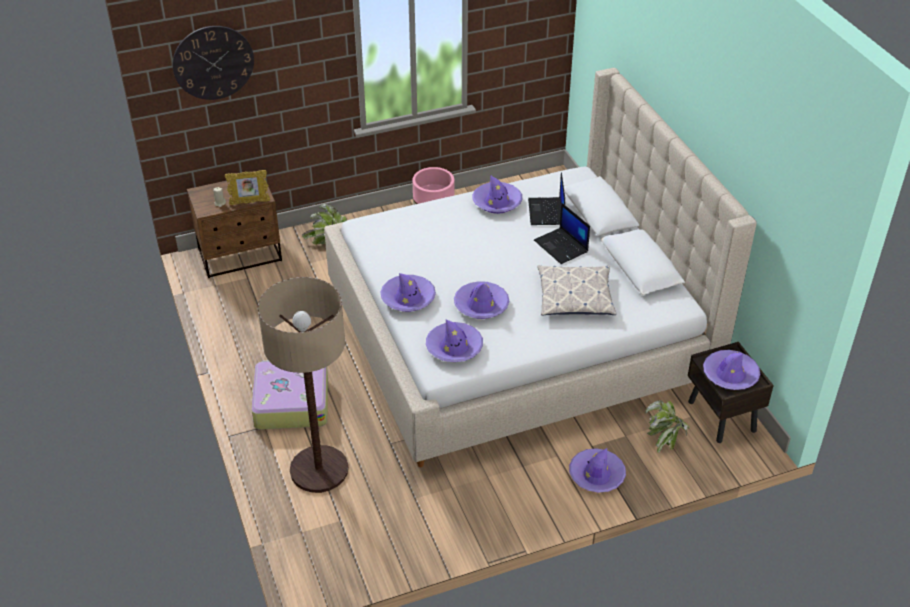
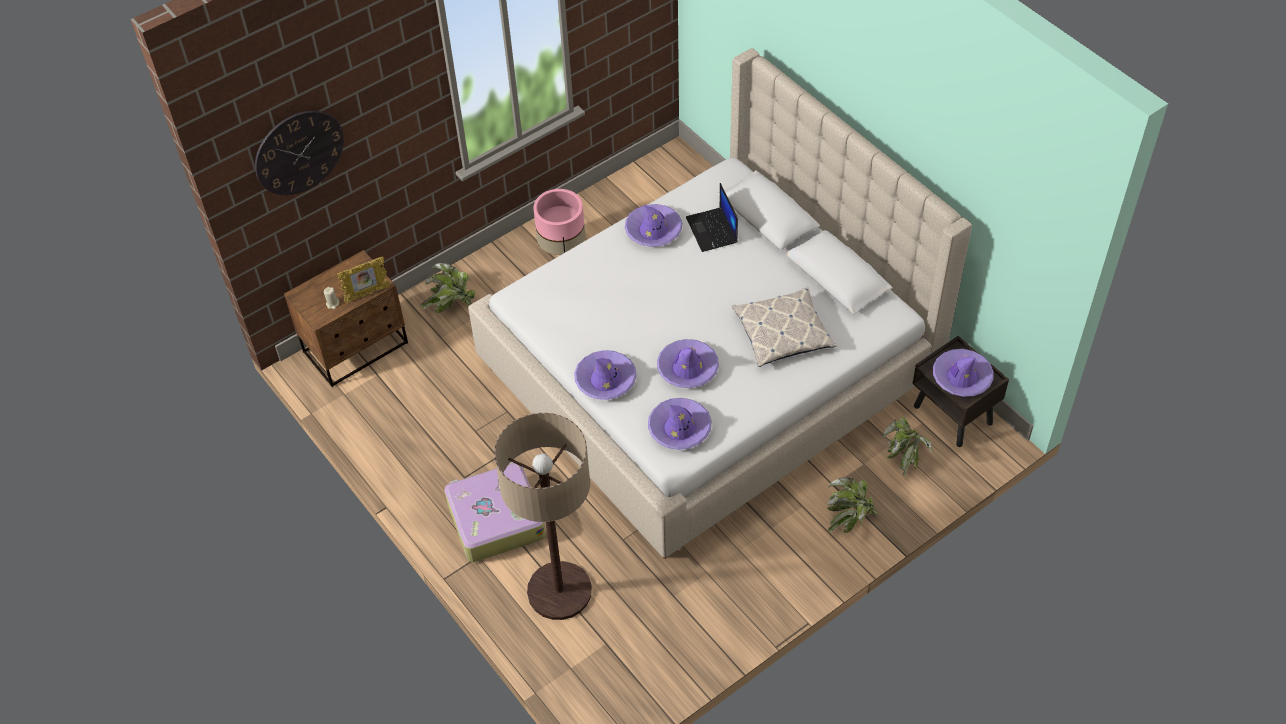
camera: 15 degrees left, 10 degrees up
(562, 246) = (745, 271): laptop -> none
(596, 475) = (850, 517): purple hat -> potted plant

